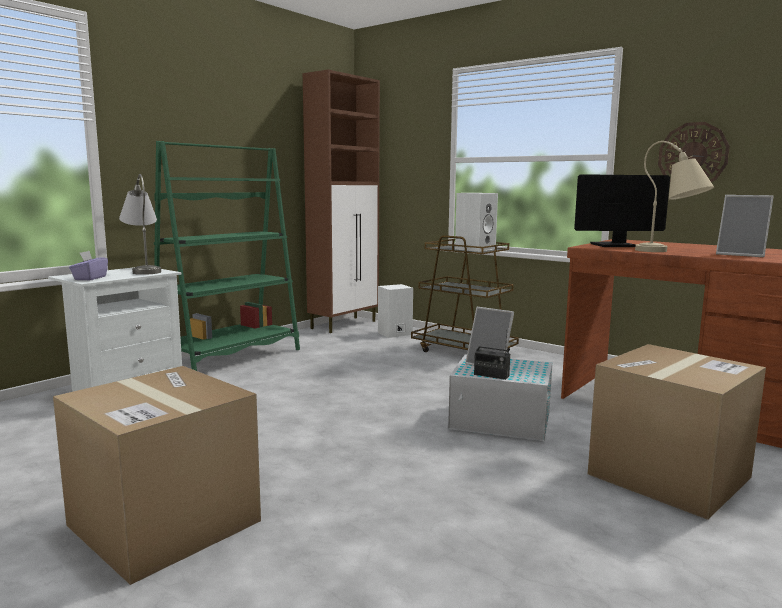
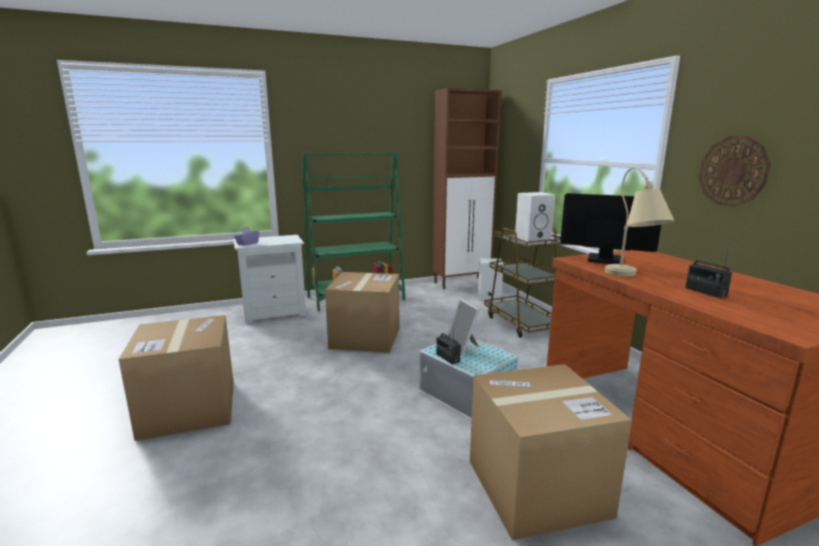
camera: 30 degrees right, 5 degrees up
(144, 270) = (288, 238): grey table lamp -> none
(307, 394) = (365, 337): none -> cardboard box
(741, 254) = (705, 292): picture frame -> radio

